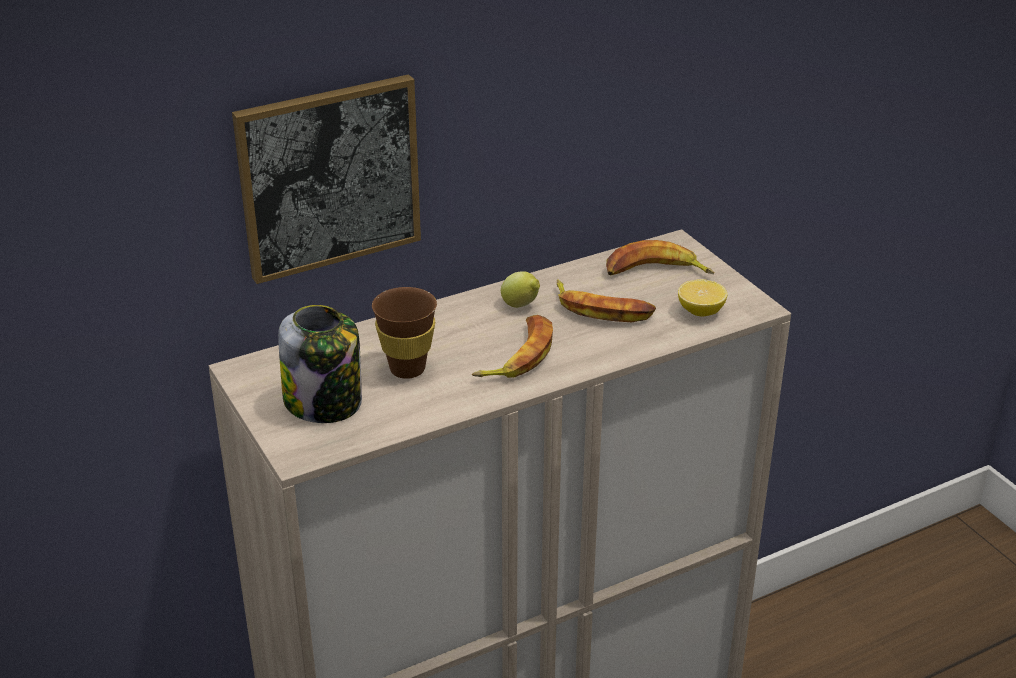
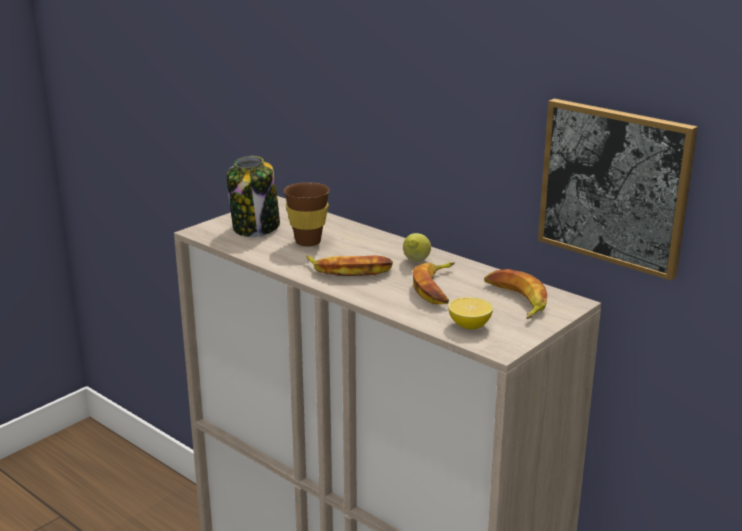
camera: 70 degrees right, 10 degrees down
(329, 177) = (354, 107): picture -> picture (614, 186)

